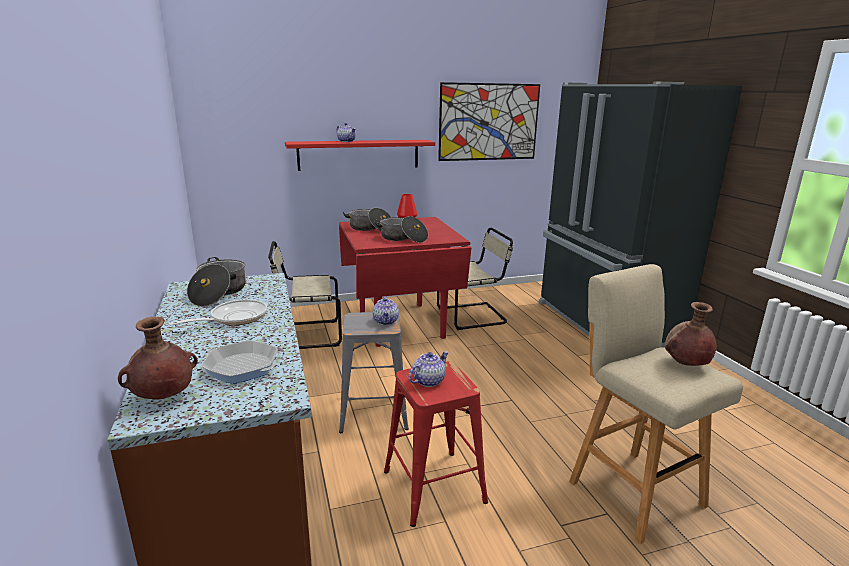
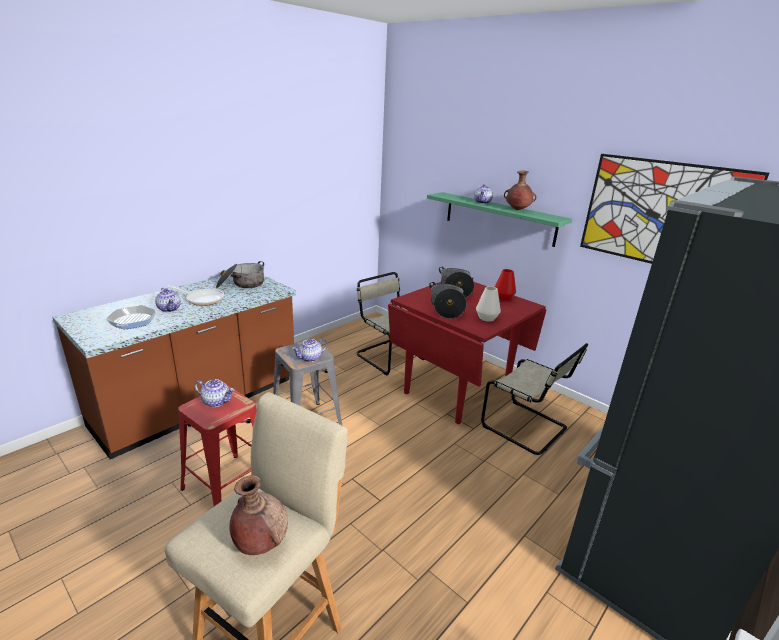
camera: 60 degrees right, 5 degrees up
(163, 397) = (93, 314): brown vase -> brown vase (517, 210)
(235, 340) = (169, 309): none -> teapot
(359, 154) = (499, 218): red shelf -> green shelf
(436, 233) = (487, 318): none -> white vase

